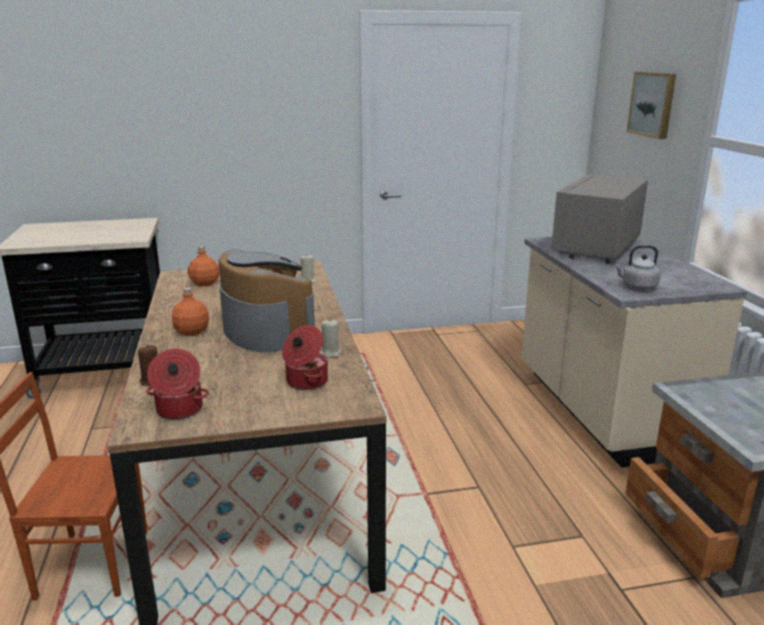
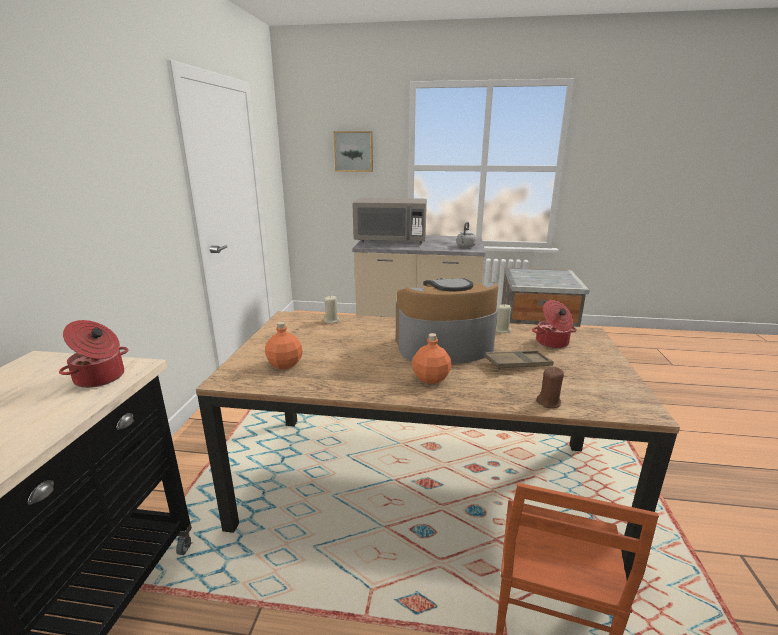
camera: 70 degrees left, 0 degrees up
(179, 410) = (607, 392): cooking pot -> cooking pot (100, 378)
(235, 365) = (518, 364): none -> brown tray
(596, 247) = (390, 241): grey microwave -> grey microwave turned 45 degrees counterclockwise

